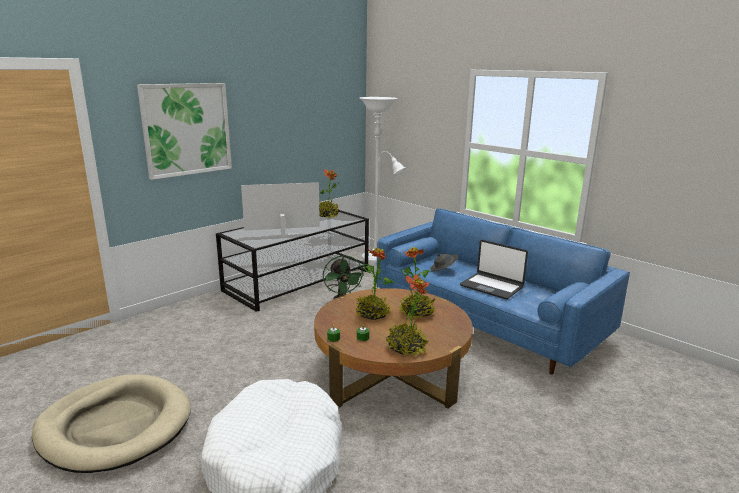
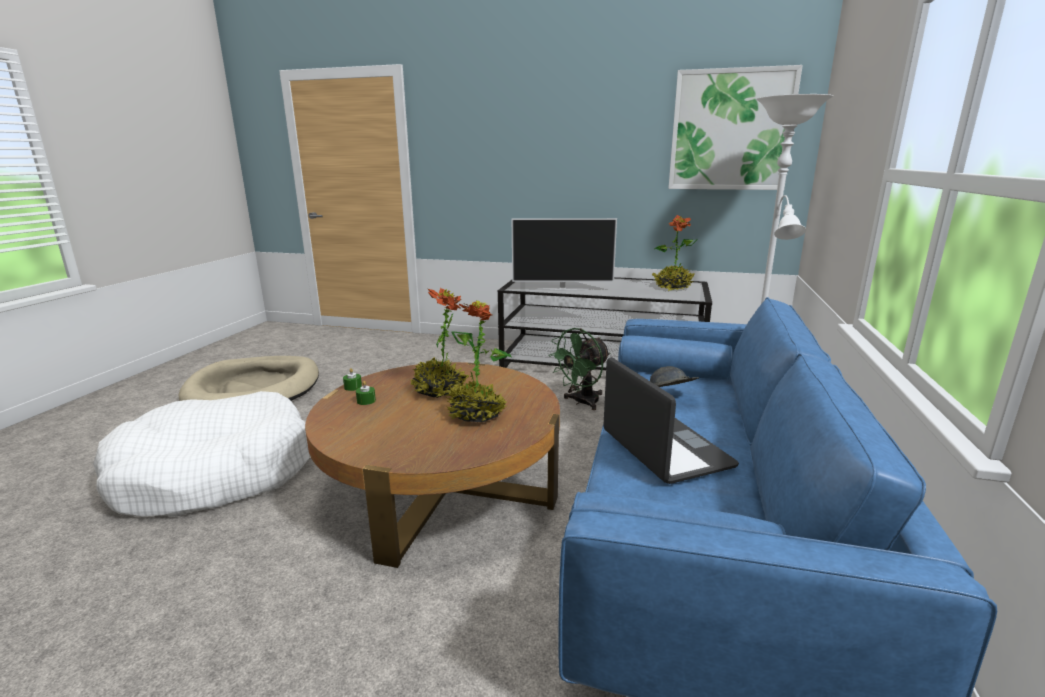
camera: 60 degrees right, 0 degrees up
(187, 129) = (501, 143): picture -> picture (731, 130)
(283, 235) = (562, 289): television -> television turned 135 degrees clockwise
(406, 348) = (354, 432): potted plant -> none
(492, 286) = (664, 450): laptop -> laptop turned 150 degrees clockwise

